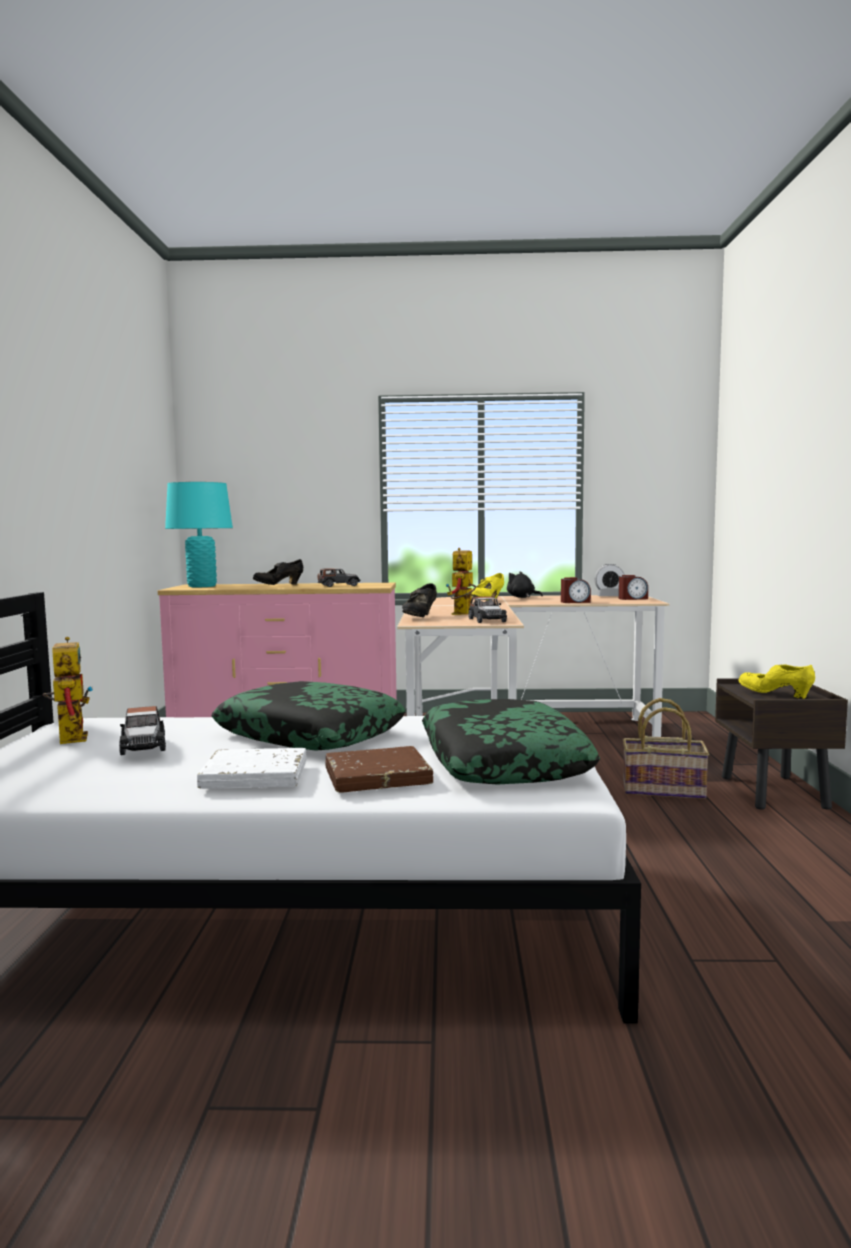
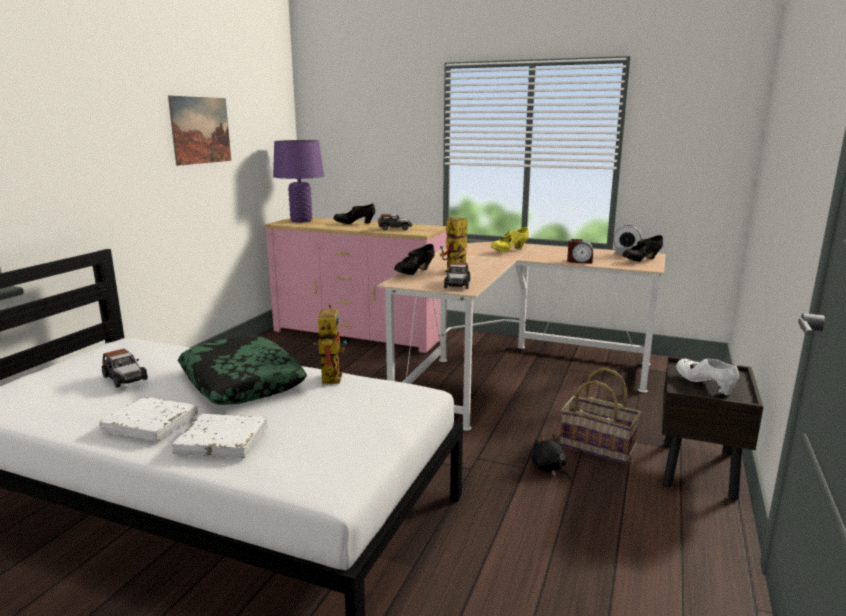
camera: 20 degrees right, 10 degrees up
(69, 736) = (101, 359): toy robot -> toy robot (329, 376)
(98, 458) = (201, 130): none -> picture
(143, 746) = (125, 378): toy car -> toy car turned 45 degrees counterclockwise
(202, 586) = (301, 221): turquoise table lamp -> purple table lamp
(377, 777) = (222, 441): brown book -> white book
(501, 761) = (330, 440): pillow -> none
(522, 597) = (546, 249): black plush toy -> black plush toy (549, 469)
(632, 599) = (641, 261): alarm clock -> black shoe
(775, 694) = (704, 385): yellow shoe -> white shoe

